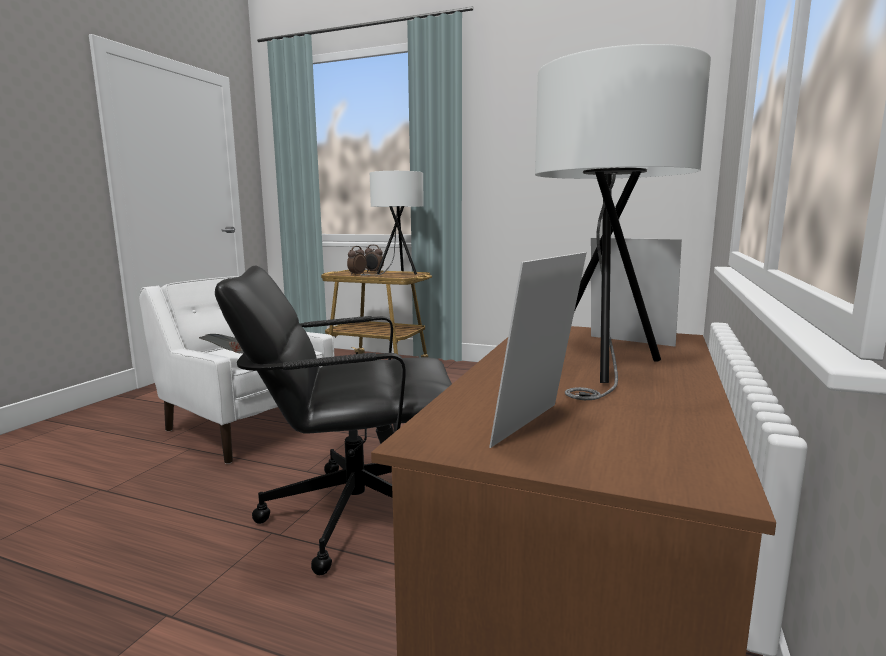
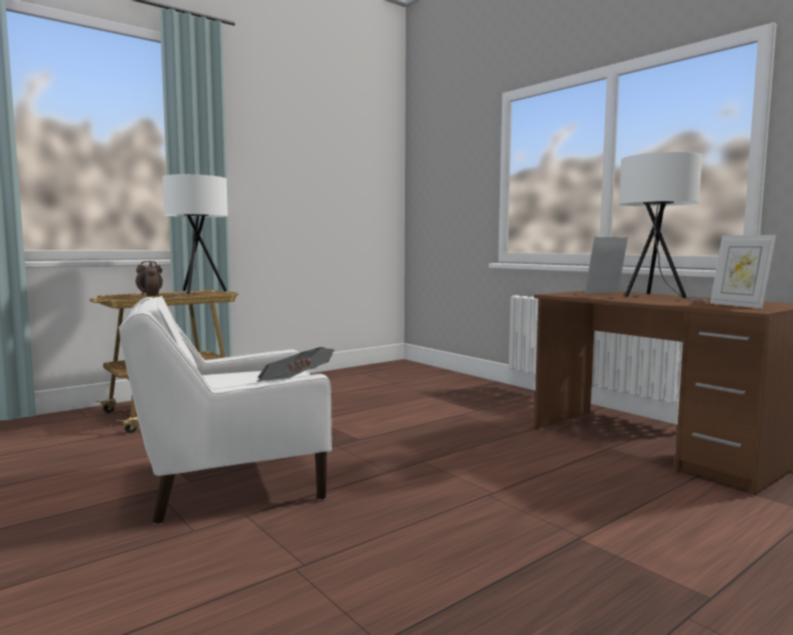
camera: 60 degrees left, 5 degrees down
(353, 513) = (483, 467): black office chair -> none

